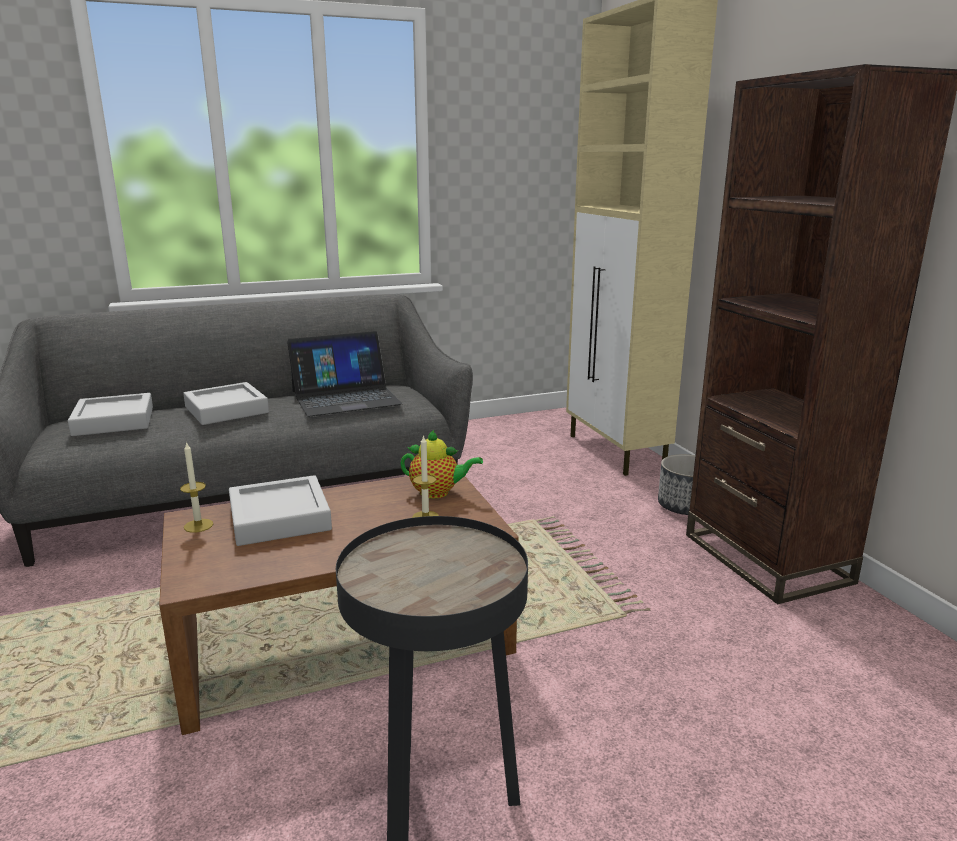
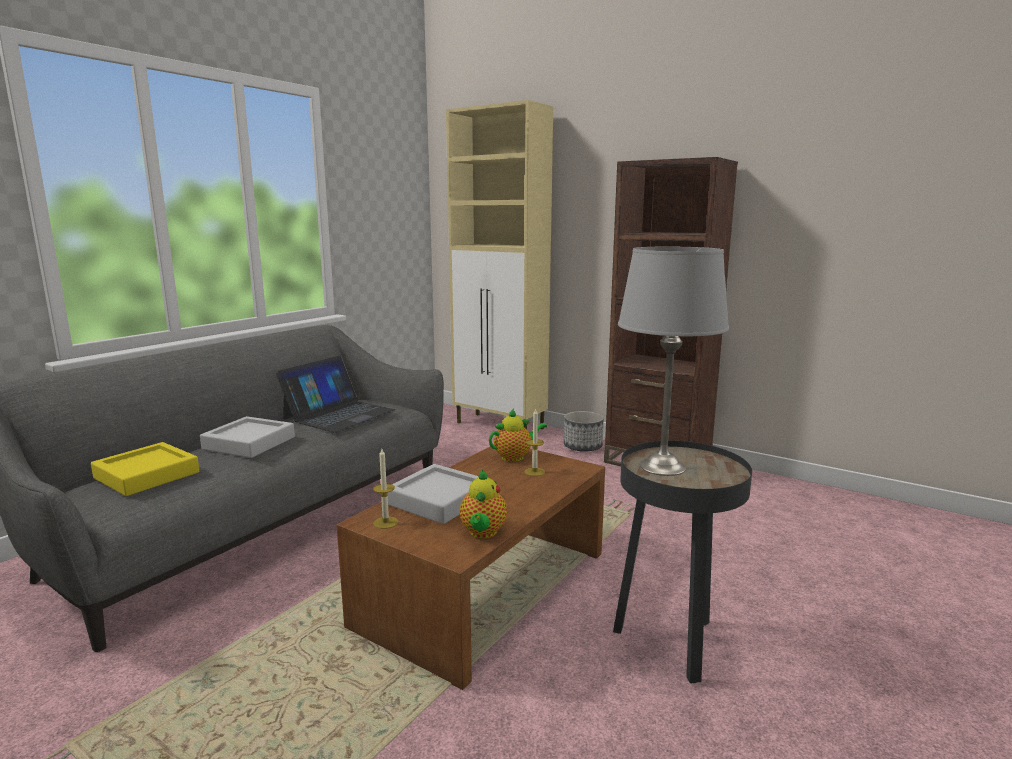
camera: 35 degrees left, 5 degrees down
(114, 421) = (147, 475): grey tray -> yellow tray
(251, 570) = (483, 533): none -> teapot
(412, 557) = (663, 467): none -> grey table lamp

